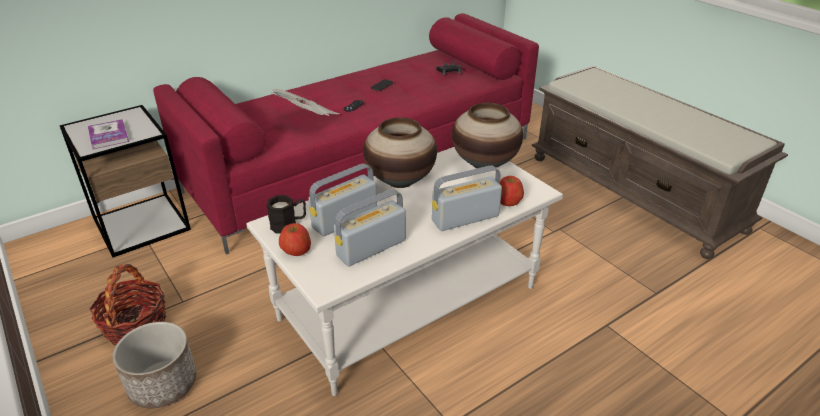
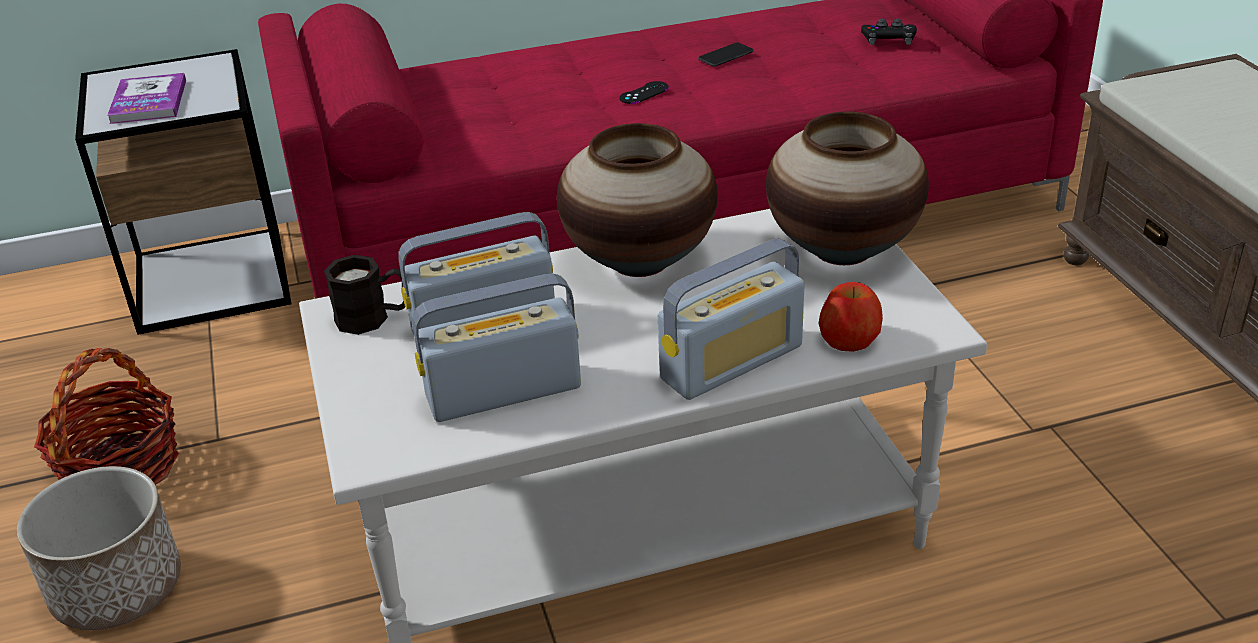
camera: 20 degrees right, 0 degrees up
(296, 250) = (358, 371): apple -> none
(307, 118) = (537, 109): newspaper -> none
(465, 218) = (732, 362): radio -> radio turned 150 degrees clockwise

